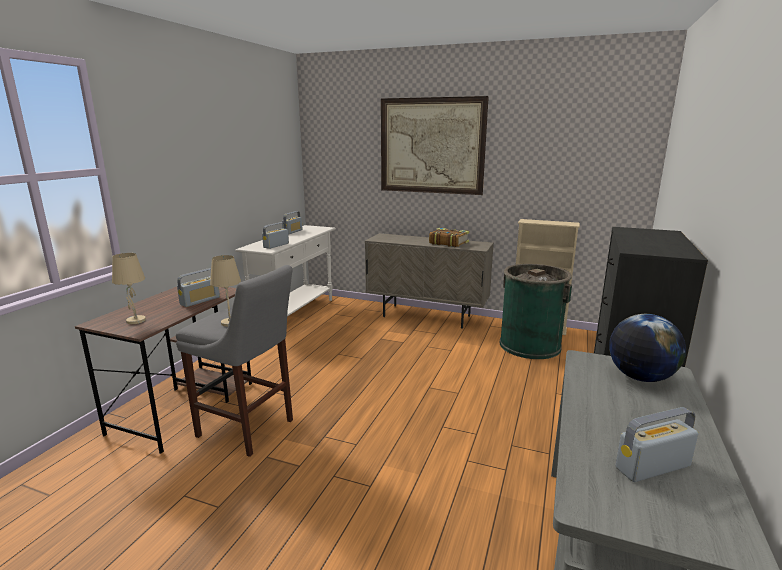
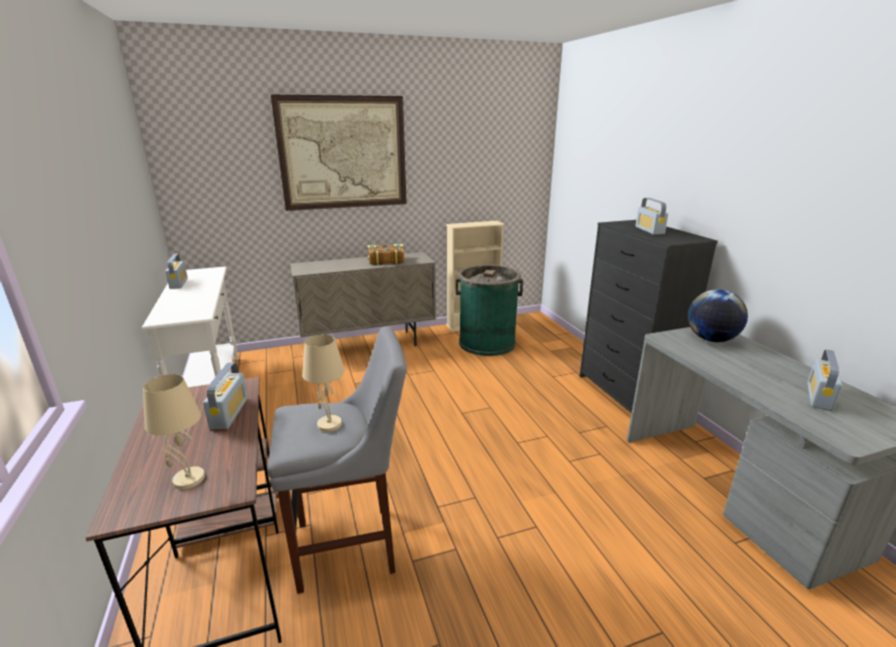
camera: 40 degrees left, 5 degrees up
(276, 245) = (197, 307): radio -> radio (649, 230)

